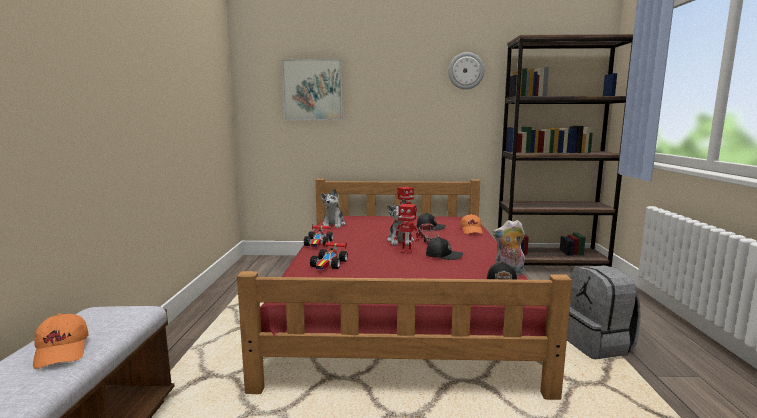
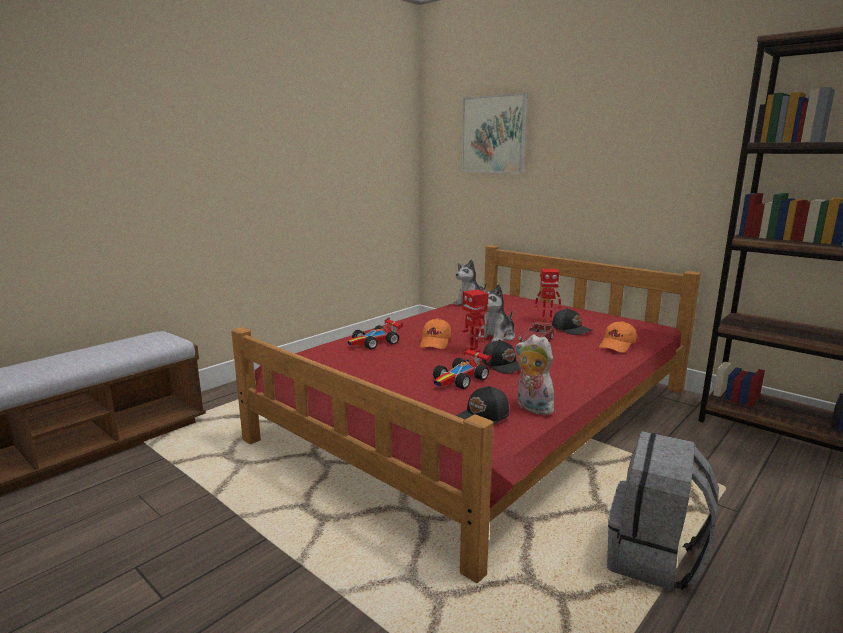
camera: 40 degrees right, 5 degrees up
(62, 351) = (93, 354): orange cap -> orange cap (436, 343)
(319, 243) = (413, 320): toy car -> toy car (461, 379)
(466, 71) = (697, 100): wall clock -> none

